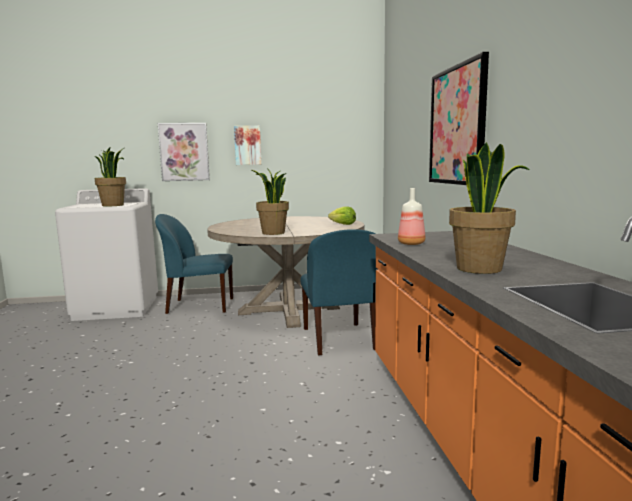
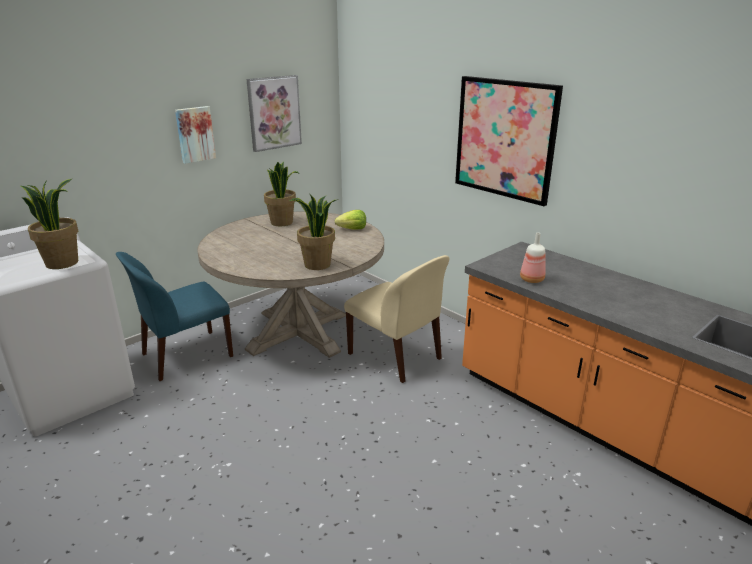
camera: 35 degrees left, 15 degrees up
(184, 152) = (111, 155): picture -> picture (274, 113)
(339, 340) = (396, 357): blue chair -> beige chair
(480, 269) = (641, 313): potted plant -> potted plant (282, 222)

